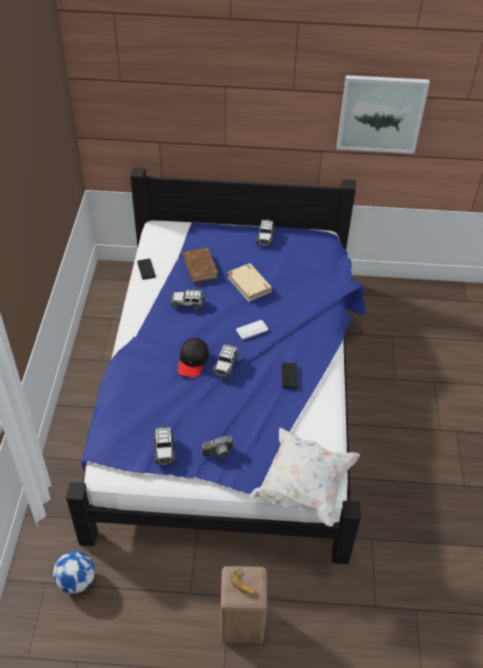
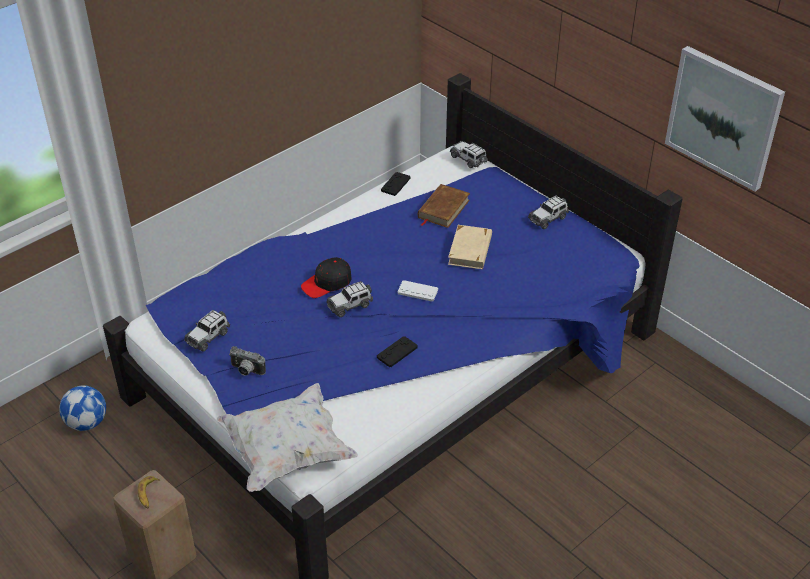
camera: 45 degrees right, 5 degrees down
(187, 303) = (389, 233): toy car -> toy car (468, 159)

